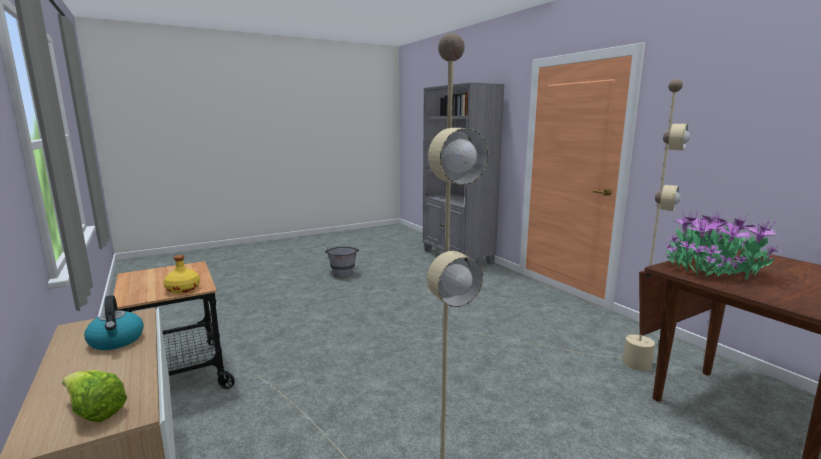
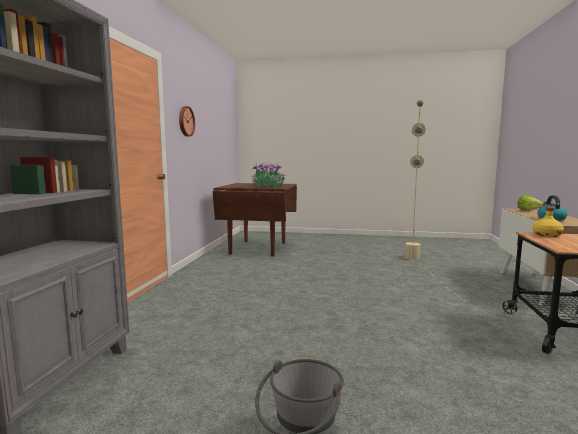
camera: 140 degrees left, 5 degrees down
(562, 350) = (262, 272): beige floor lamp -> none
(700, 123) = (185, 121): none -> wall clock

